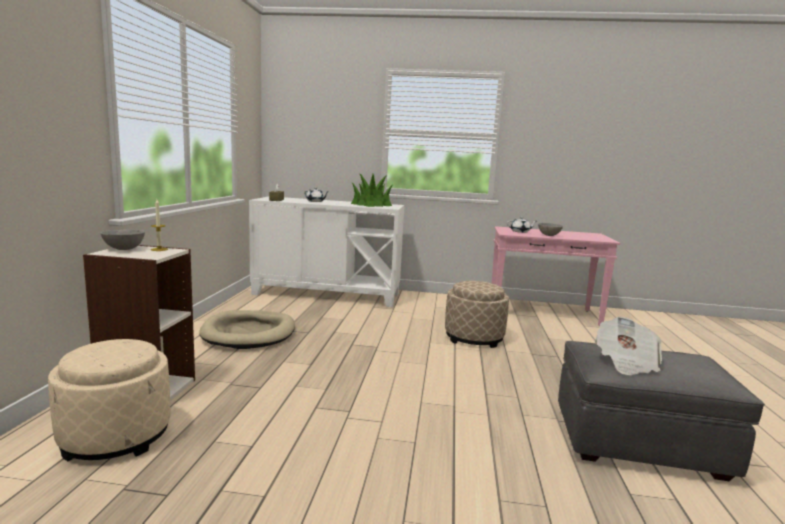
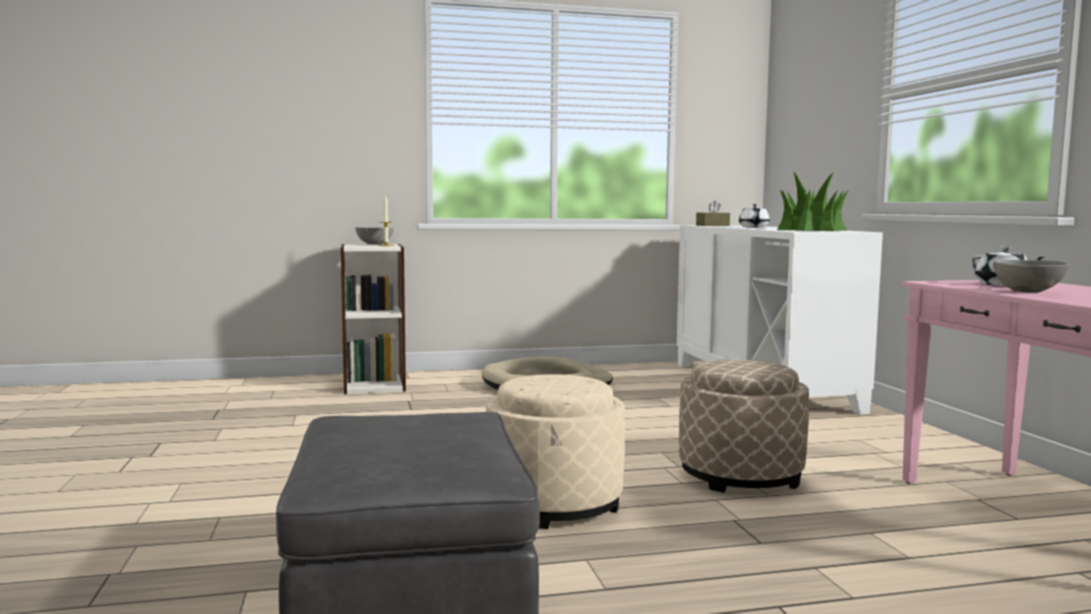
camera: 70 degrees right, 5 degrees down
(116, 436) = (290, 394): beige ottoman -> beige ottoman (554, 504)
(626, 362) = (388, 425): newspaper -> none

